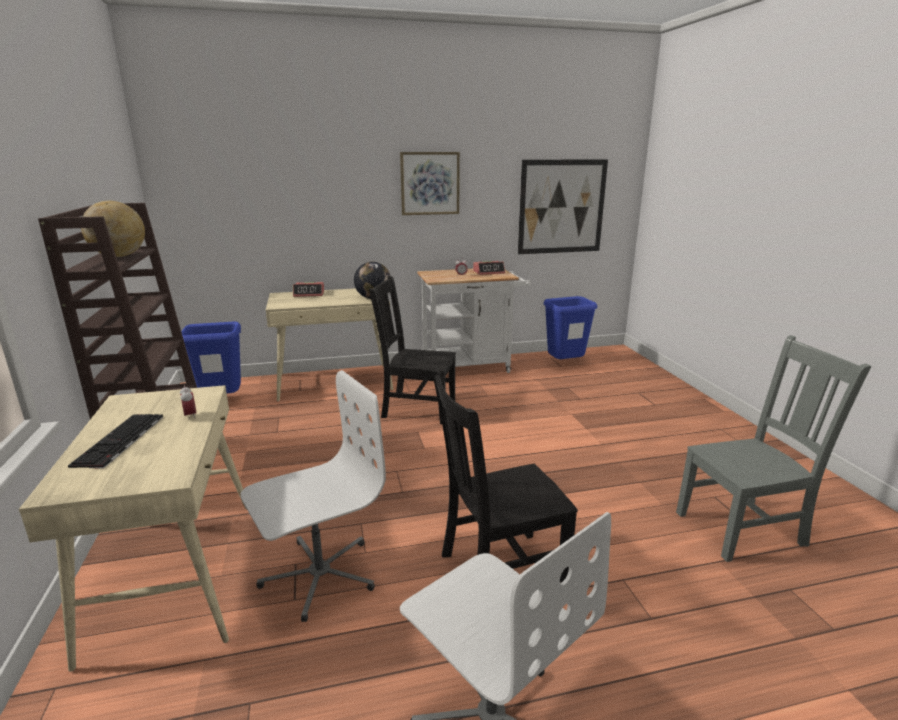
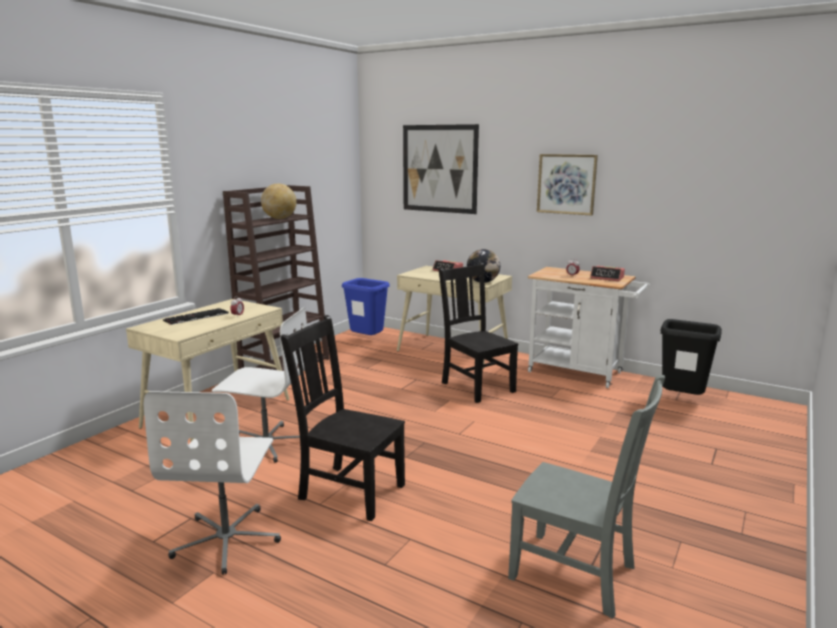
camera: 45 degrees right, 5 degrees down
(562, 207) = (718, 219): picture -> picture (439, 169)
(565, 365) = (682, 401): blue trash can -> black trash can

